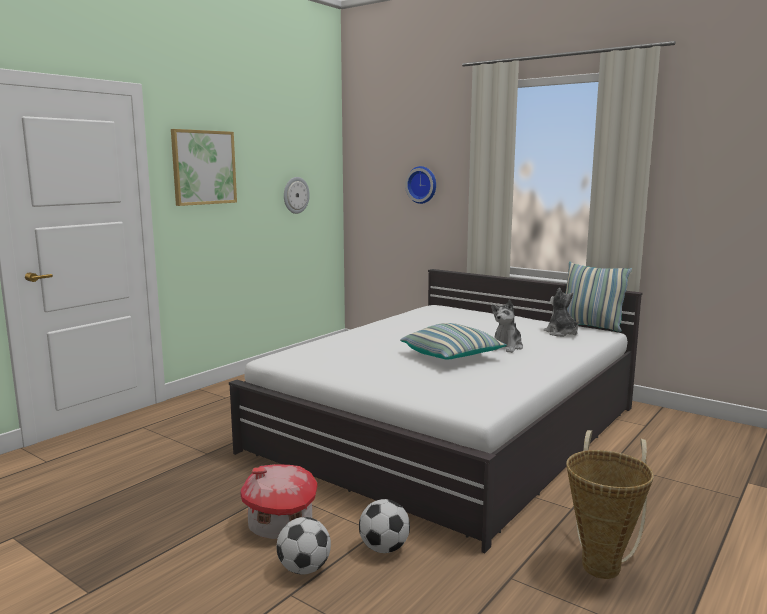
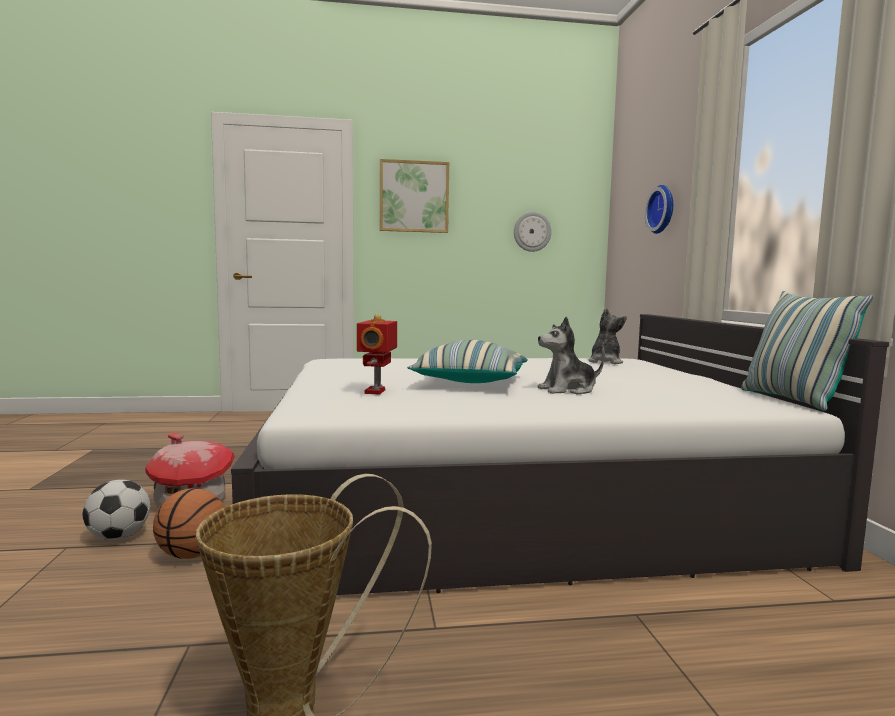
camera: 45 degrees right, 5 degrees down
(384, 548) = (192, 554): football -> basketball
(439, 380) = (377, 391): none -> toy robot
(561, 333) = (704, 395): plush toy -> plush toy (605, 362)

